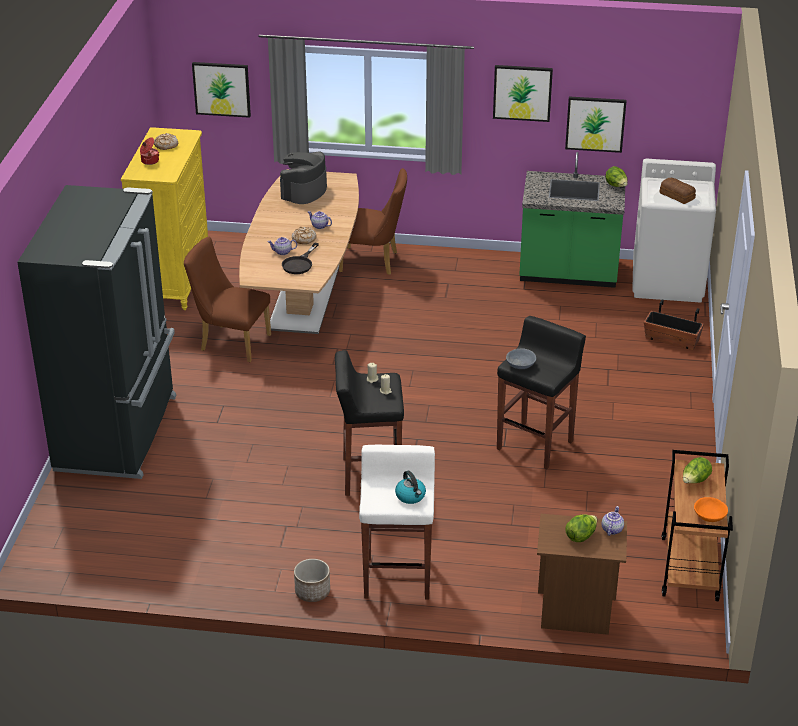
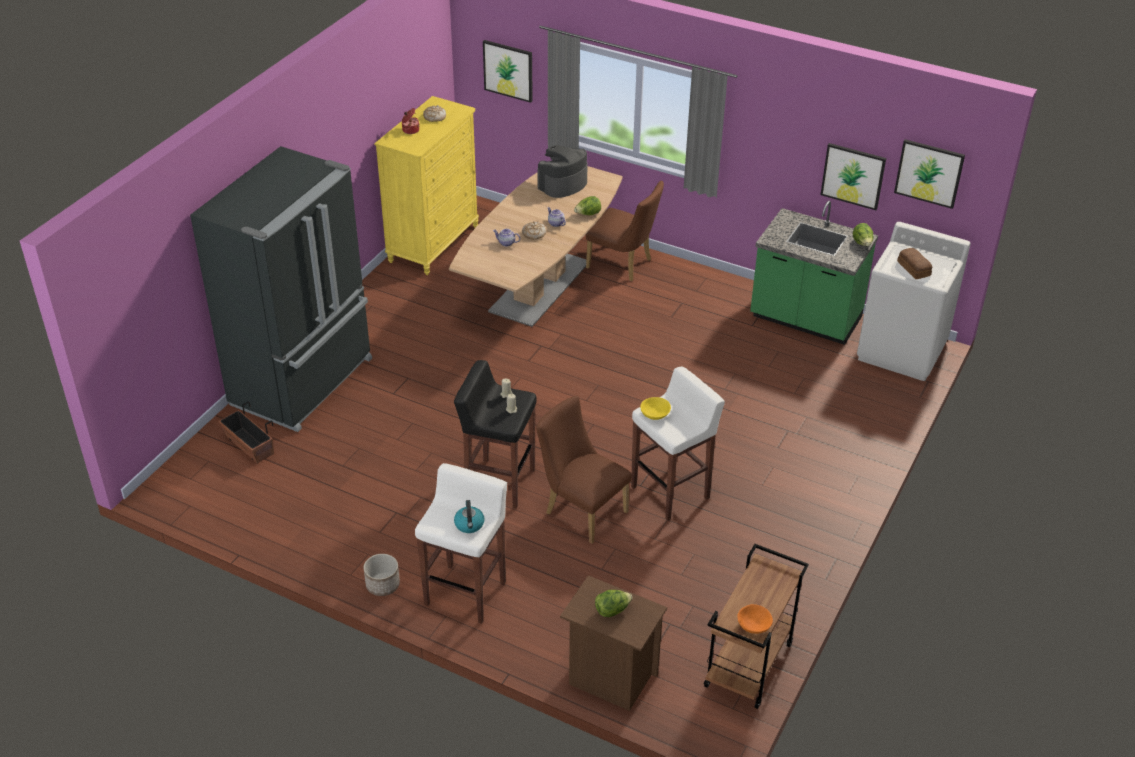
camera: 20 degrees right, 5 degrees up
(230, 342) = (449, 316): brown chair -> brown chair (581, 510)
(299, 263) = (515, 258): black frying pan -> none
(521, 365) = (655, 414): grey bowl -> yellow bowl
(522, 92) = (784, 130): picture -> picture (929, 173)
(535, 445) = (671, 492): black stool -> white stool
(611, 529) = (646, 612): teapot -> none
(671, 340) = (870, 414): planter -> planter (249, 446)
(695, 481) = (762, 583): lettuce -> lettuce (588, 214)

